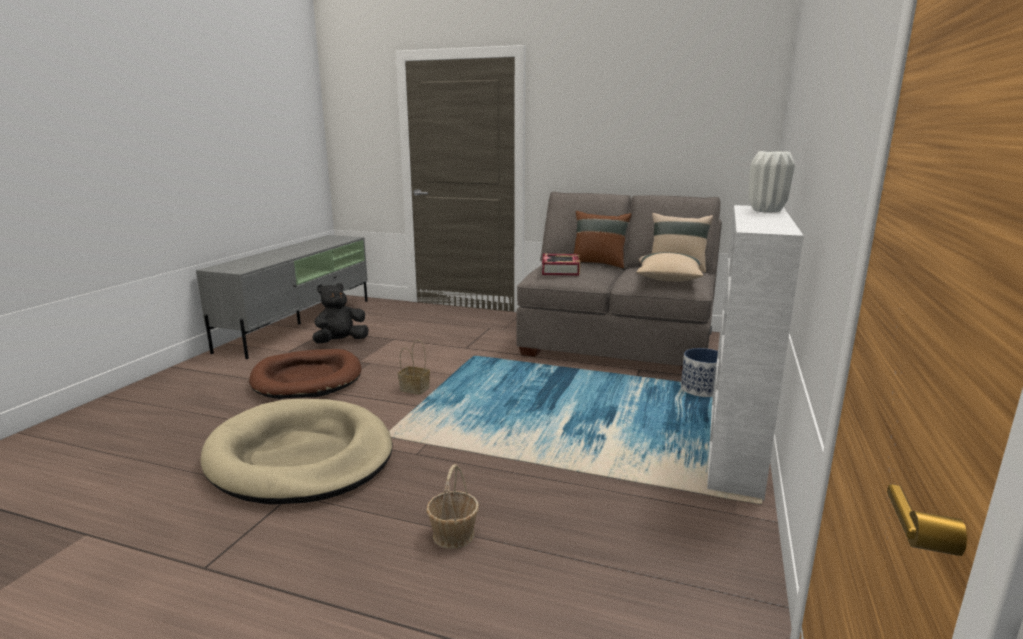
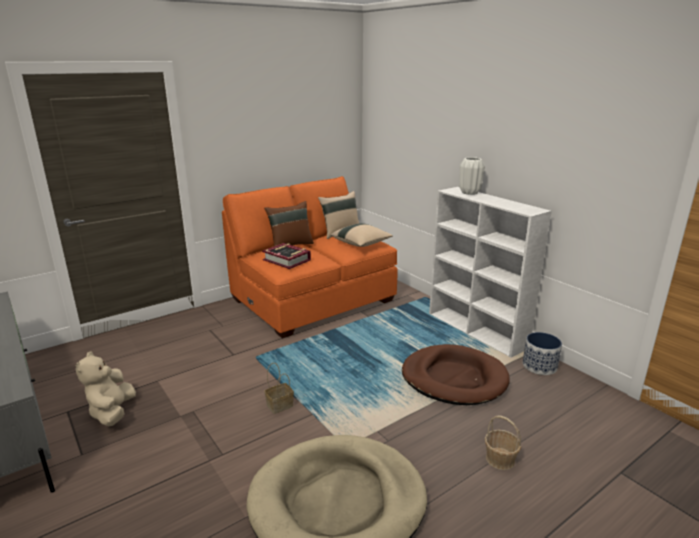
camera: 55 degrees left, 5 degrees up
(307, 378) = (176, 458): brown dog bed -> brown dog bed (454, 378)
(340, 342) = (112, 412): black plush toy -> beige plush toy
(617, 343) = (313, 300): grey sofa -> orange sofa
(701, 389) = (408, 307): planter -> planter (539, 366)

